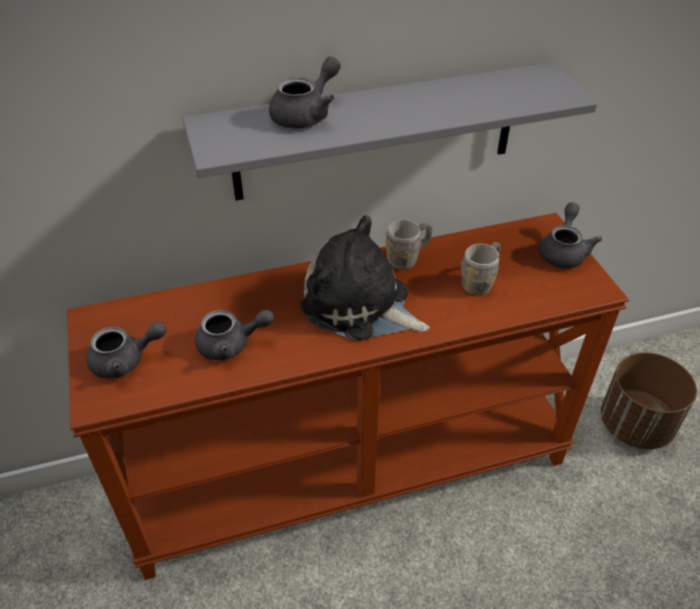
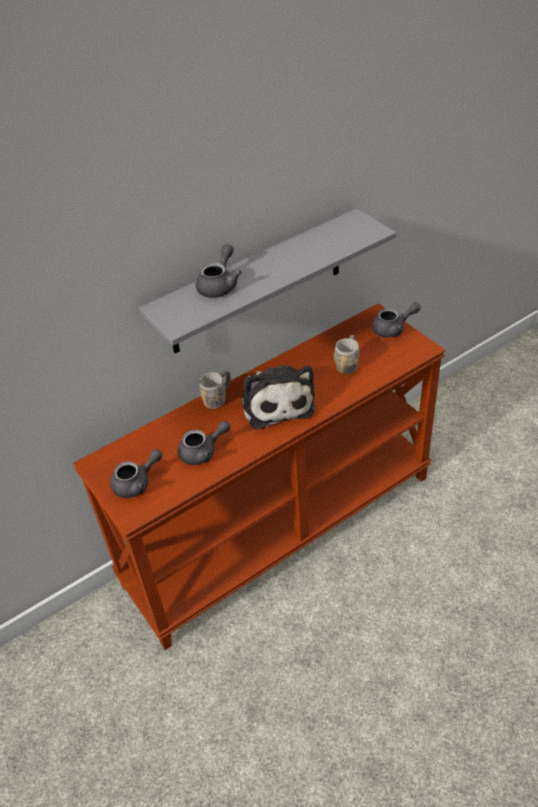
camera: 15 degrees left, 0 degrees up
(360, 306) = (276, 402): plush toy -> plush toy turned 120 degrees counterclockwise
(408, 258) = (293, 361): grey mug -> grey mug (218, 398)
(563, 251) = (393, 329): grey teapot -> grey teapot turned 75 degrees clockwise
(635, 425) = (466, 437): brown planter -> none

